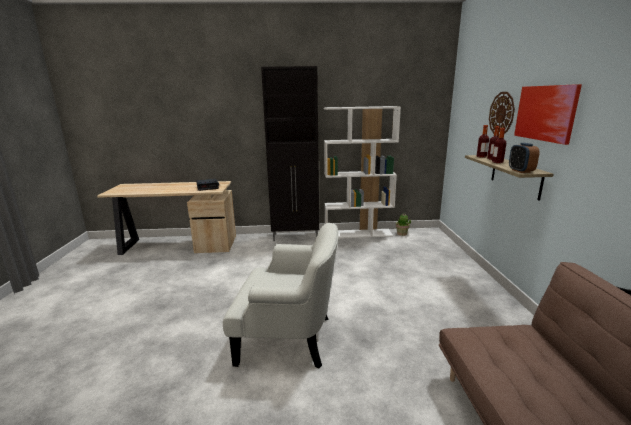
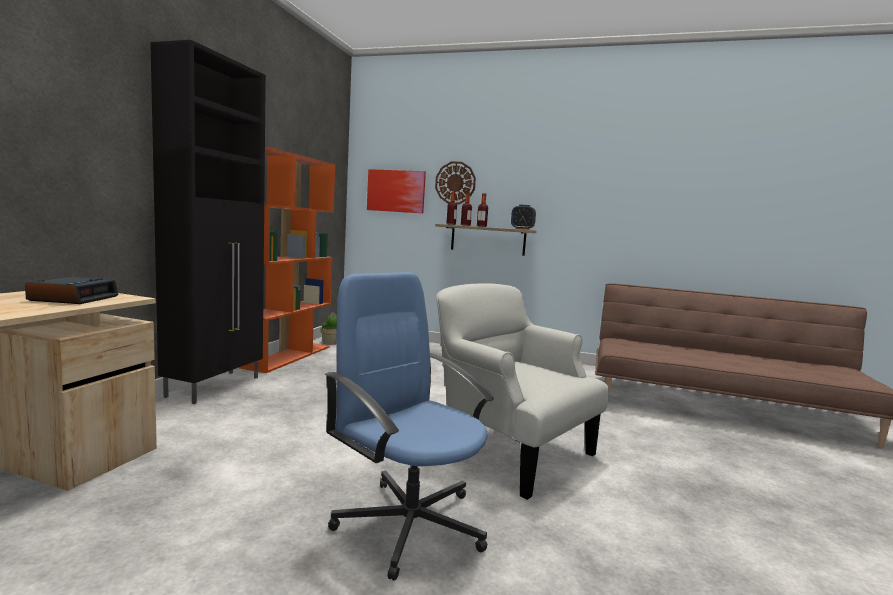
camera: 70 degrees left, 10 degrees down
(192, 322) = (409, 523): none -> blue office chair
(289, 337) = (510, 450): white armchair -> white armchair turned 75 degrees counterclockwise
(358, 234) = (288, 356): white bookcase -> orange bookcase
(545, 113) = (517, 181): picture -> picture (396, 191)

